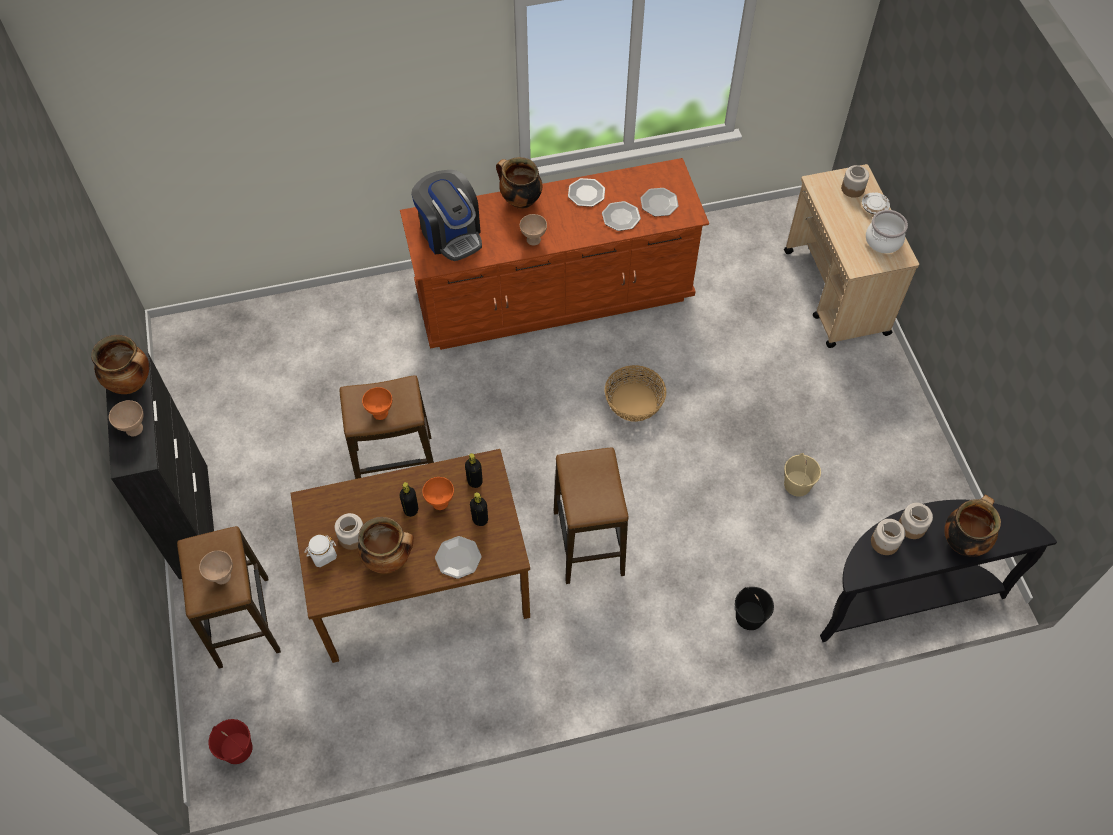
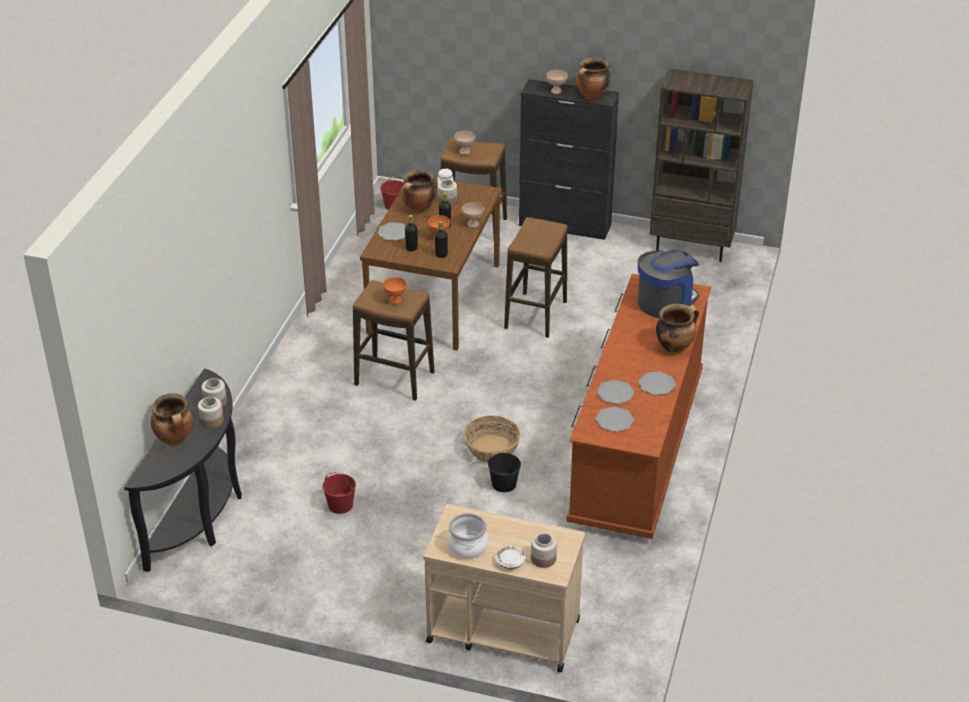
camera: 120 degrees right, 20 degrees down
(183, 377) = (692, 247): none -> brown bookcase
(381, 413) = (530, 234): orange bowl -> orange bowl (395, 301)
(450, 234) = (665, 302): coffee machine -> coffee machine turned 150 degrees clockwise
(533, 239) = (627, 339): beige bowl -> beige bowl (473, 224)
(749, 616) = (268, 430): black bucket -> black bucket (504, 483)
(797, 485) = (340, 505): beige bucket -> red bucket

